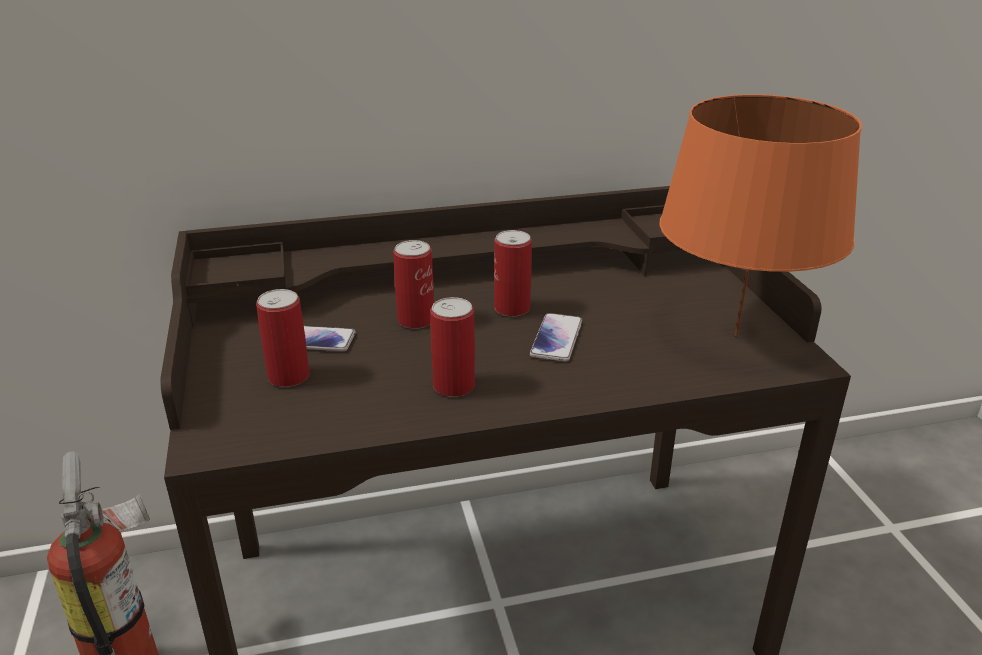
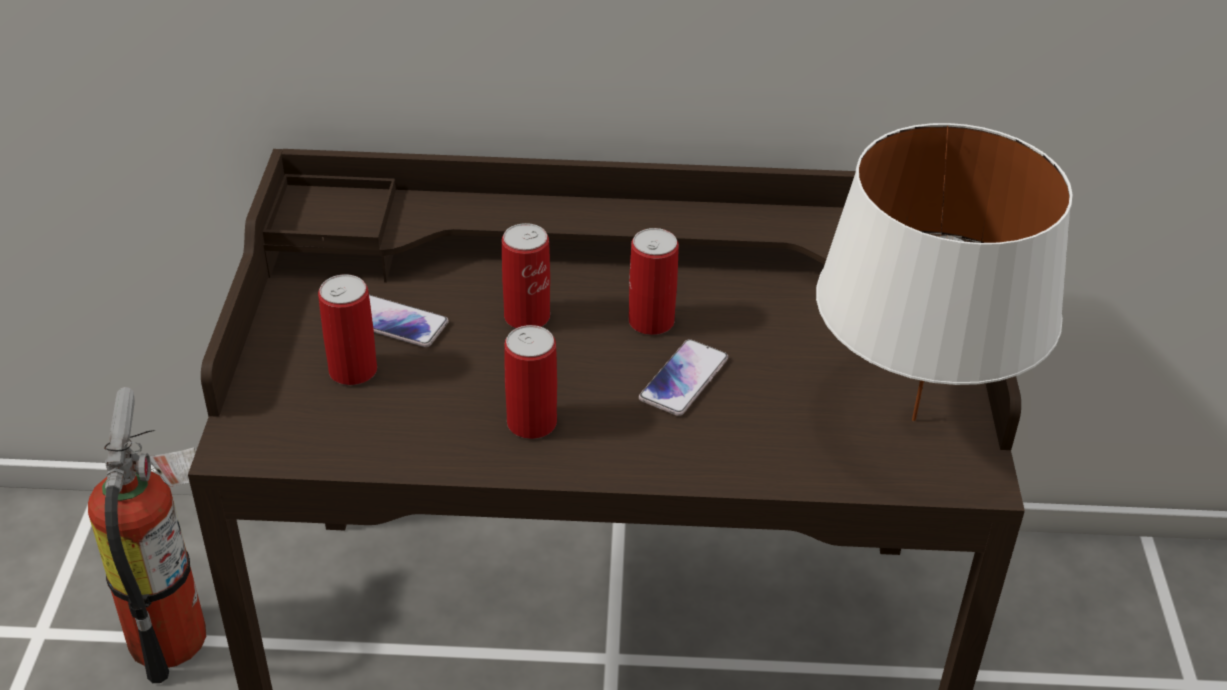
camera: 15 degrees right, 10 degrees up
(736, 335) = (914, 419): orange table lamp -> white table lamp

